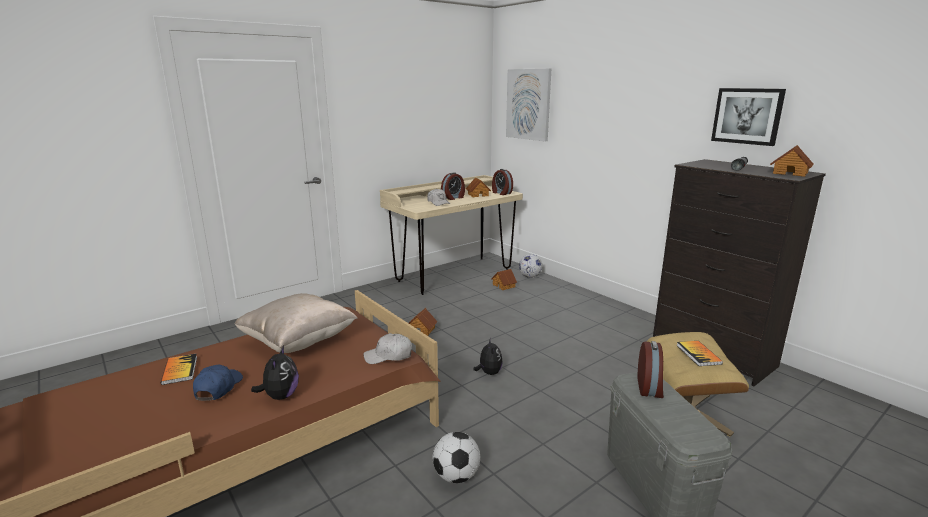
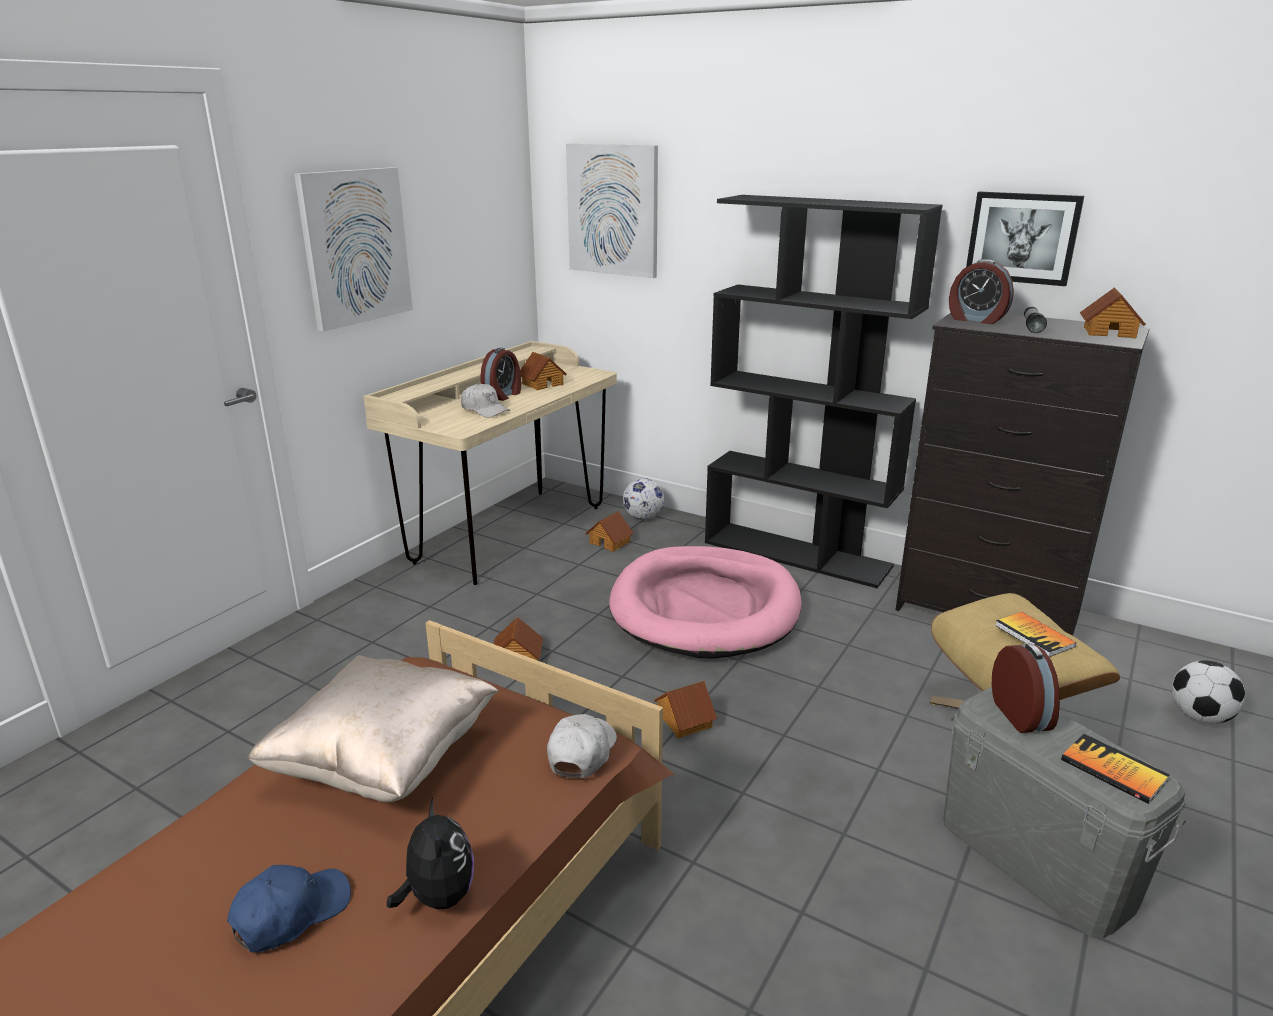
camera: 20 degrees left, 5 degrees up
(180, 370) = (167, 893): book -> book (1113, 770)
(218, 388) = (291, 914): blue cap -> blue cap turned 60 degrees clockwise
(383, 115) = (355, 247): none -> picture
(388, 356) = (581, 752): white cap -> white cap turned 135 degrees clockwise
(456, 476) = (746, 936): football -> football (1199, 717)
(488, 373) = (683, 720): plush toy -> toy house
(501, 193) = (580, 376): alarm clock -> alarm clock (976, 319)
(536, 323) = (705, 607): none -> pink dog bed
(609, 306) = (797, 554): none -> black bookcase

